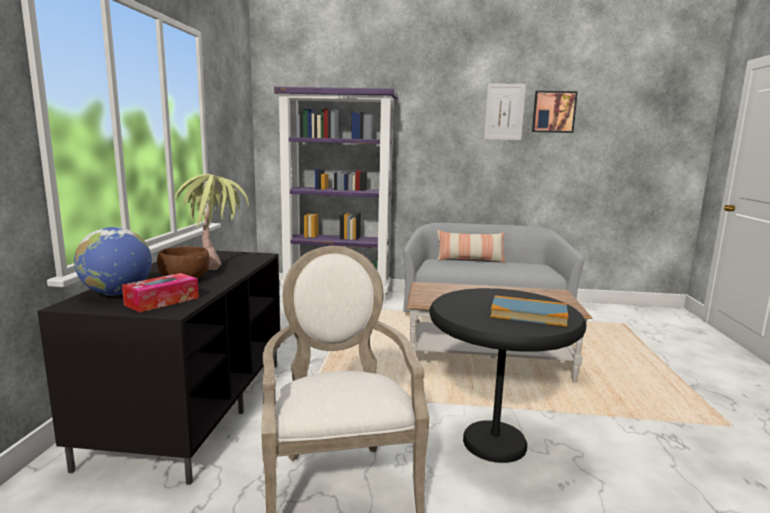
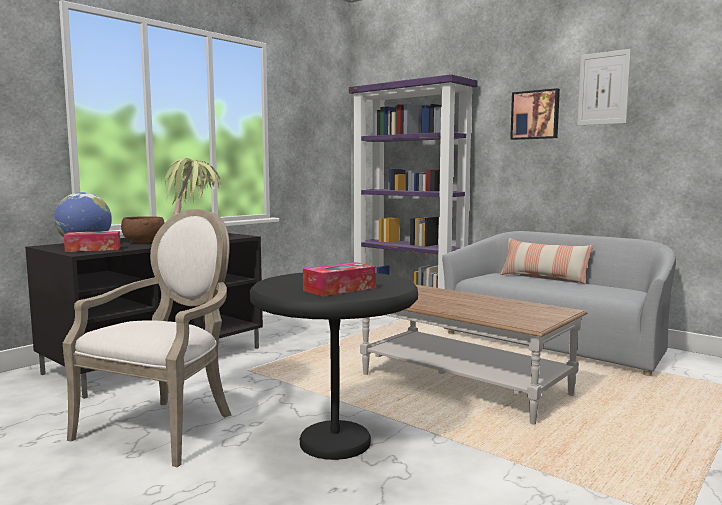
camera: 35 degrees right, 5 degrees down
(528, 314) = (339, 289): book -> tissue box
(553, 112) = (672, 81): picture -> picture (535, 115)

